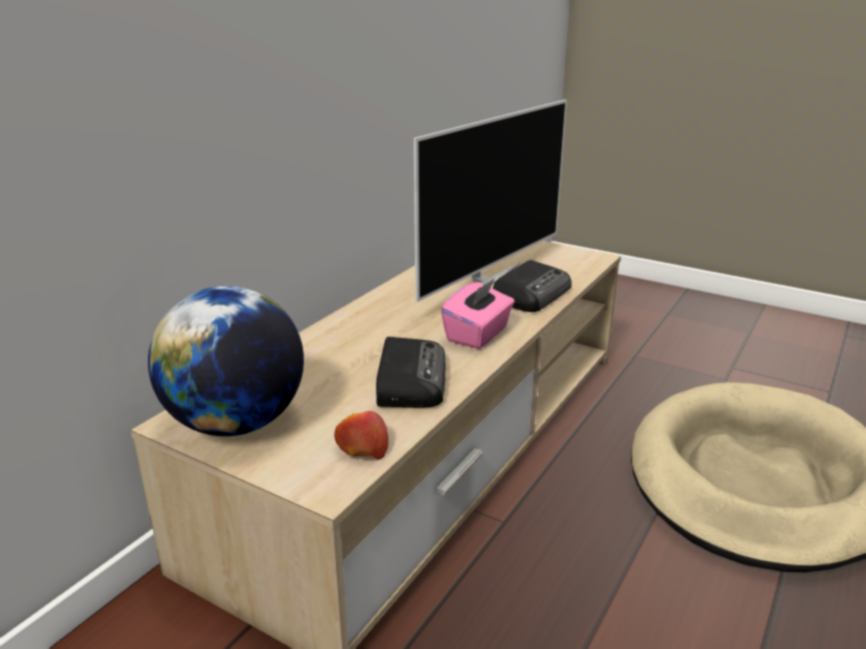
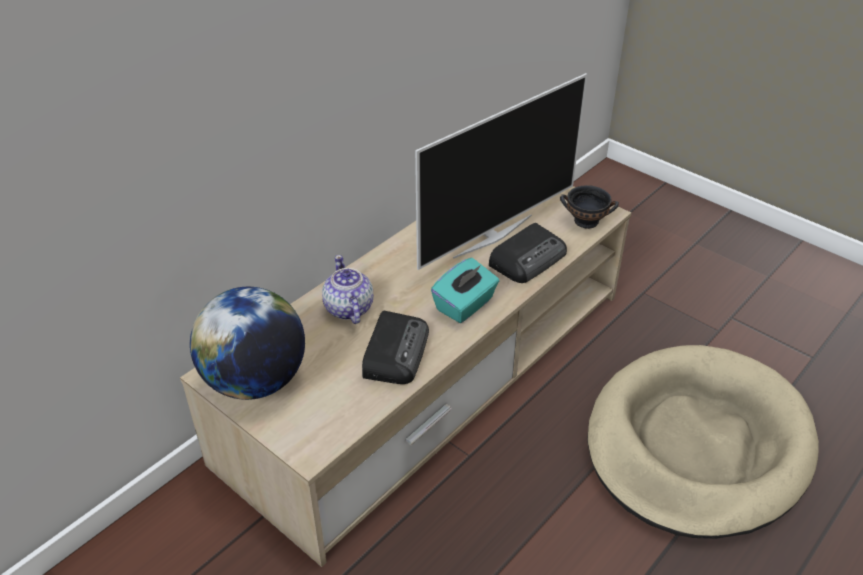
camera: 10 degrees right, 15 degrees up
(340, 349) = (348, 309): none -> teapot
(362, 447) = (342, 417): apple -> none
(478, 334) = (465, 305): pink tissue box -> turquoise tissue box
(579, 264) = (587, 221): none -> black bowl

